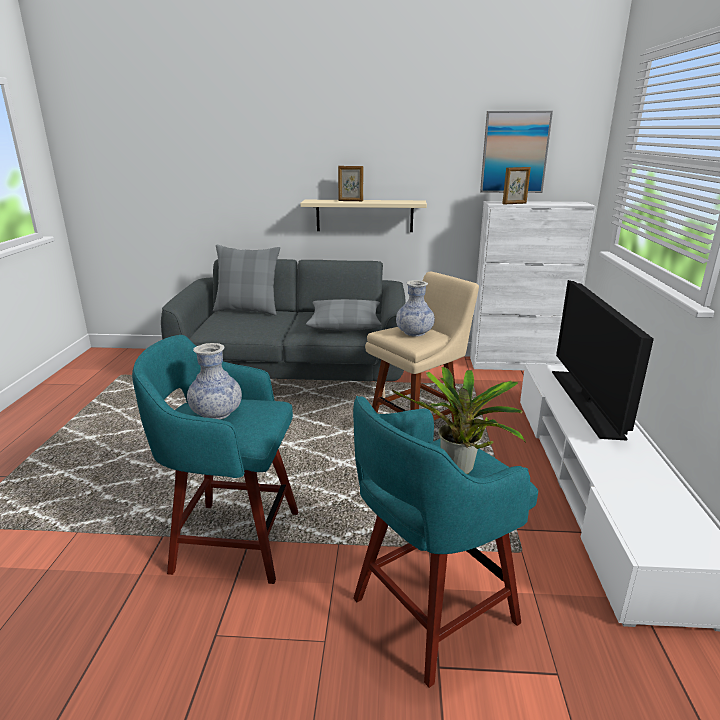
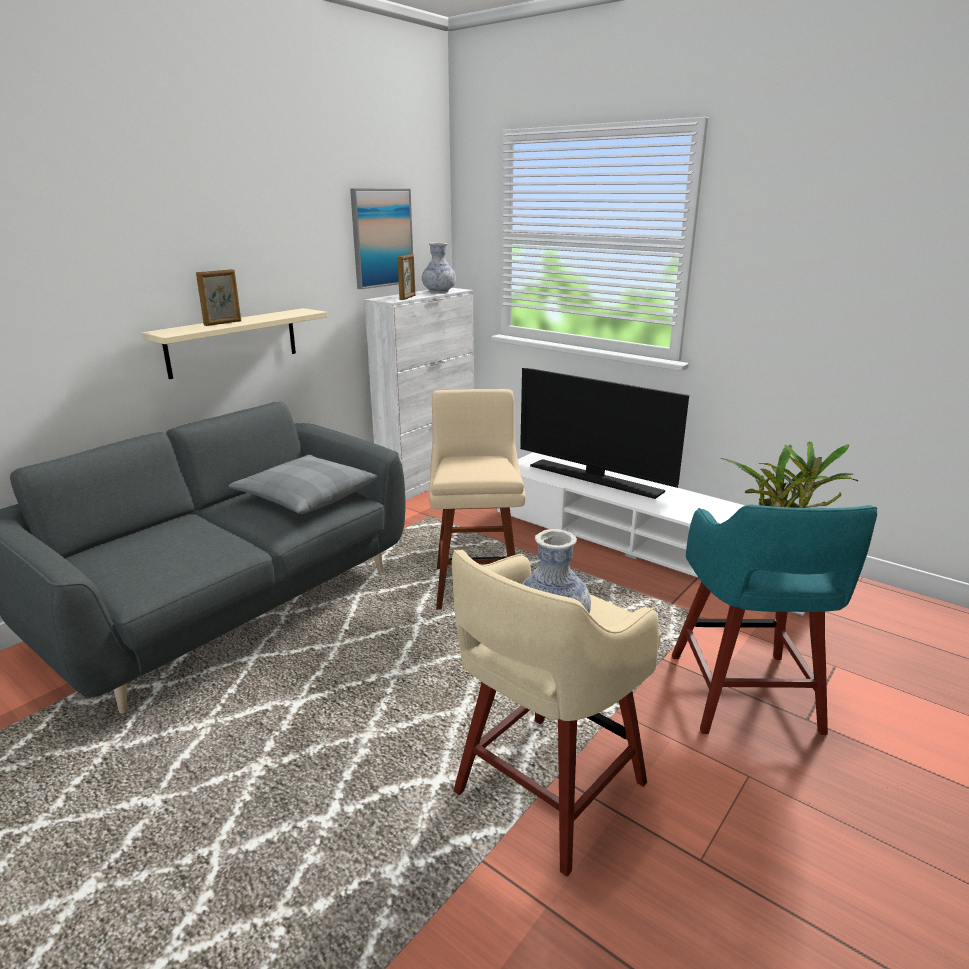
camera: 55 degrees left, 0 degrees up
(233, 540) = (546, 791): turquoise stool -> beige stool
(248, 310) = (126, 537): grey pillow -> none
(414, 333) = (477, 464): vase -> vase (439, 291)

